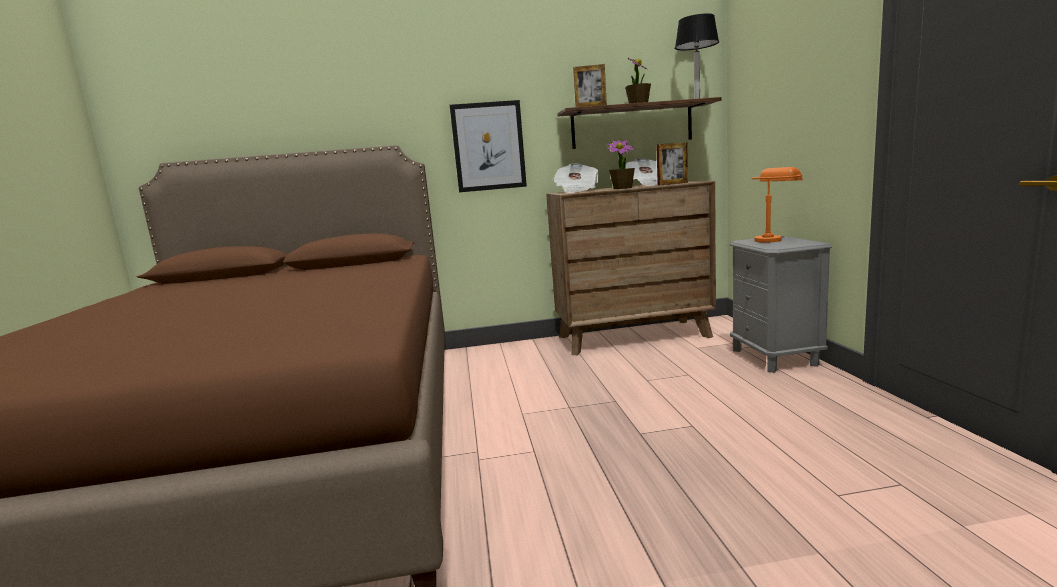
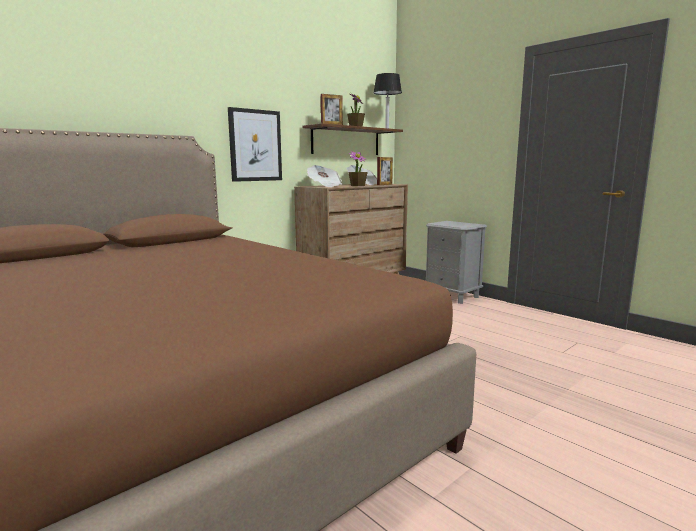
camera: 35 degrees left, 0 degrees up
(773, 239) = (449, 222): orange table lamp -> none

